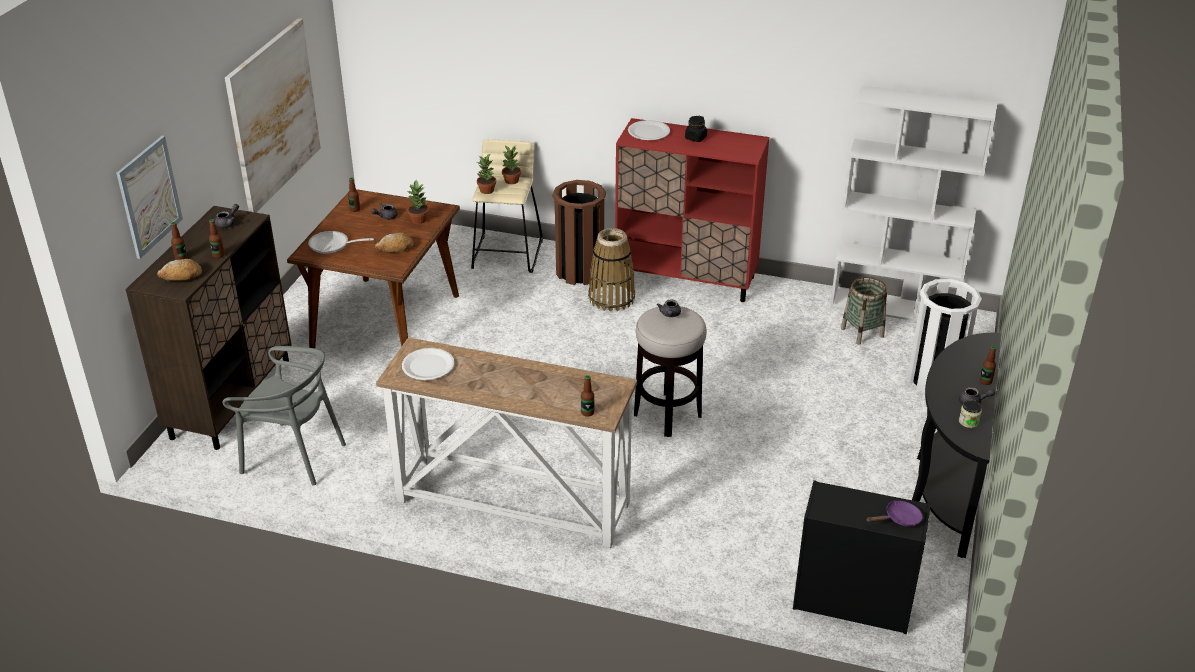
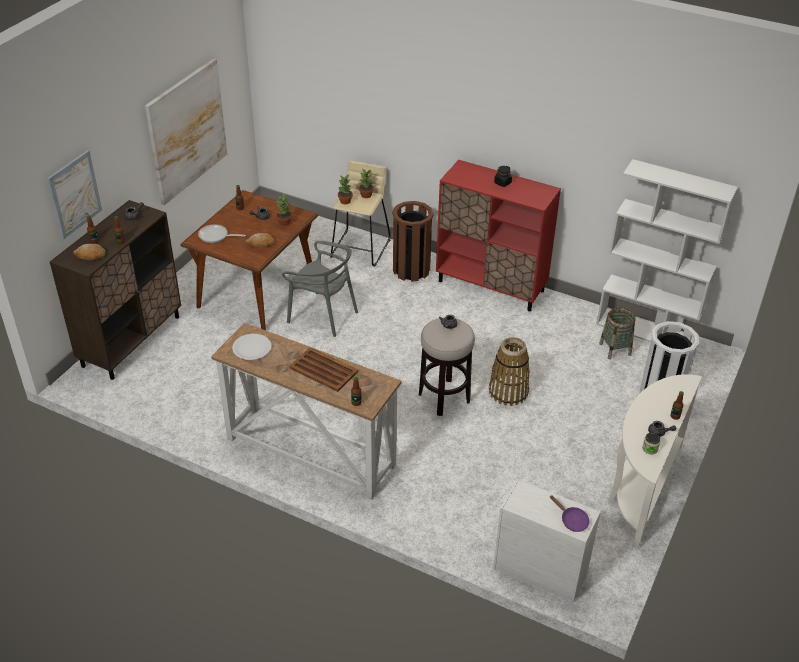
camera: 10 degrees right, 5 degrees up
(293, 456) = (164, 392): grey chair -> grey chair (323, 315)
(531, 380) = (323, 370): none -> brown tray
(611, 298) = (429, 295): basket -> basket (508, 392)
(649, 132) = (468, 173): white plate -> none
(851, 602) = (538, 570): black dresser -> white dresser
(899, 519) = (572, 520): purple frying pan -> purple frying pan turned 60 degrees clockwise
(945, 487) = (640, 488): black console table -> white console table

